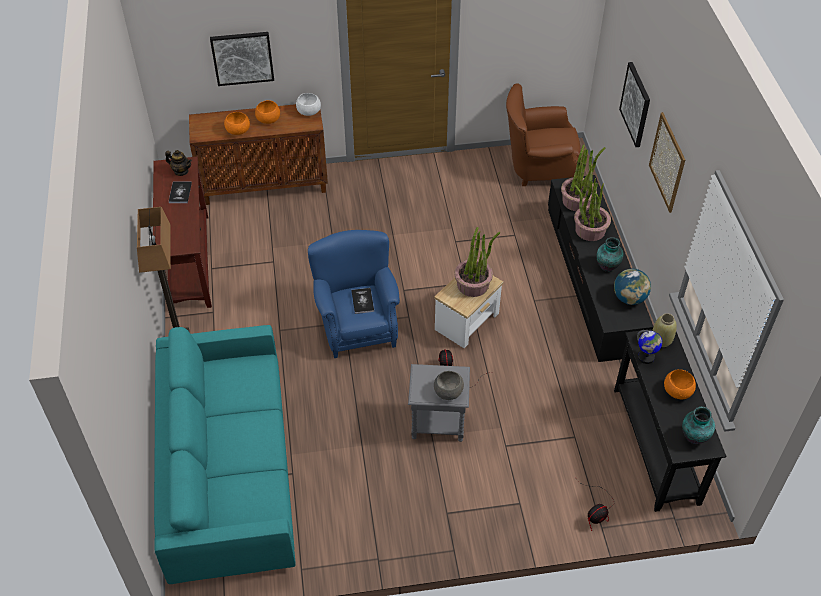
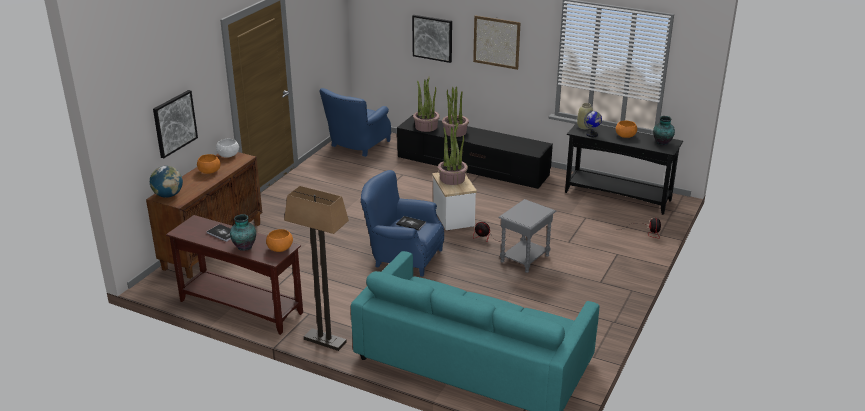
camera: 55 degrees left, 20 degrees down
(181, 171) = (199, 226): teapot -> none
(238, 130) = (200, 185): orange bowl -> orange bowl (280, 248)
(448, 391) = (537, 212): grey bowl -> none
(538, 167) = (357, 146): brown armchair -> blue armchair
(607, 266) = (490, 138): vase -> vase (244, 246)
(629, 298) = (523, 141): globe -> globe (168, 195)

